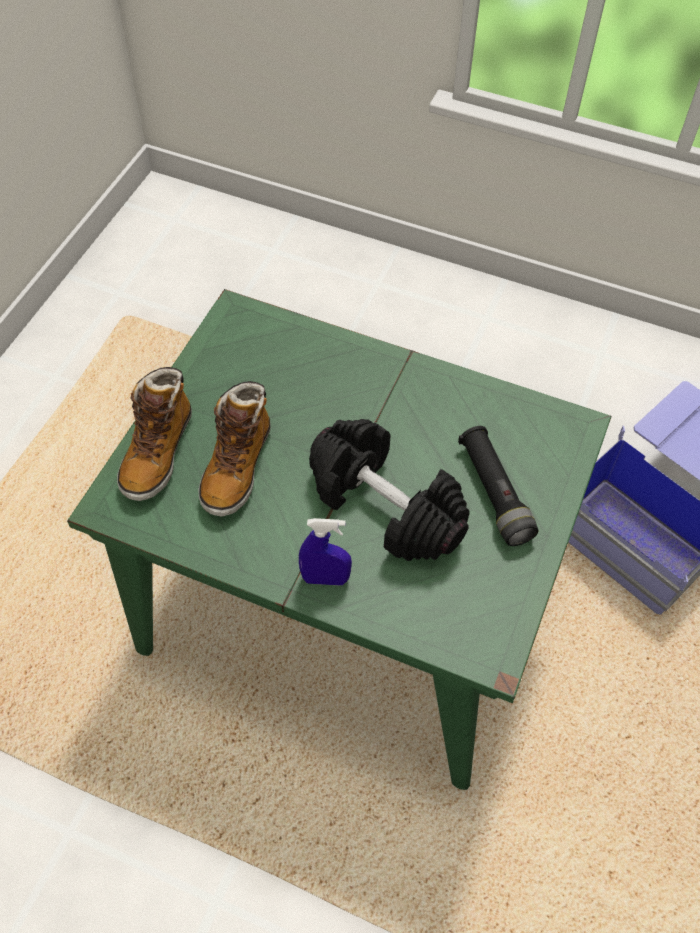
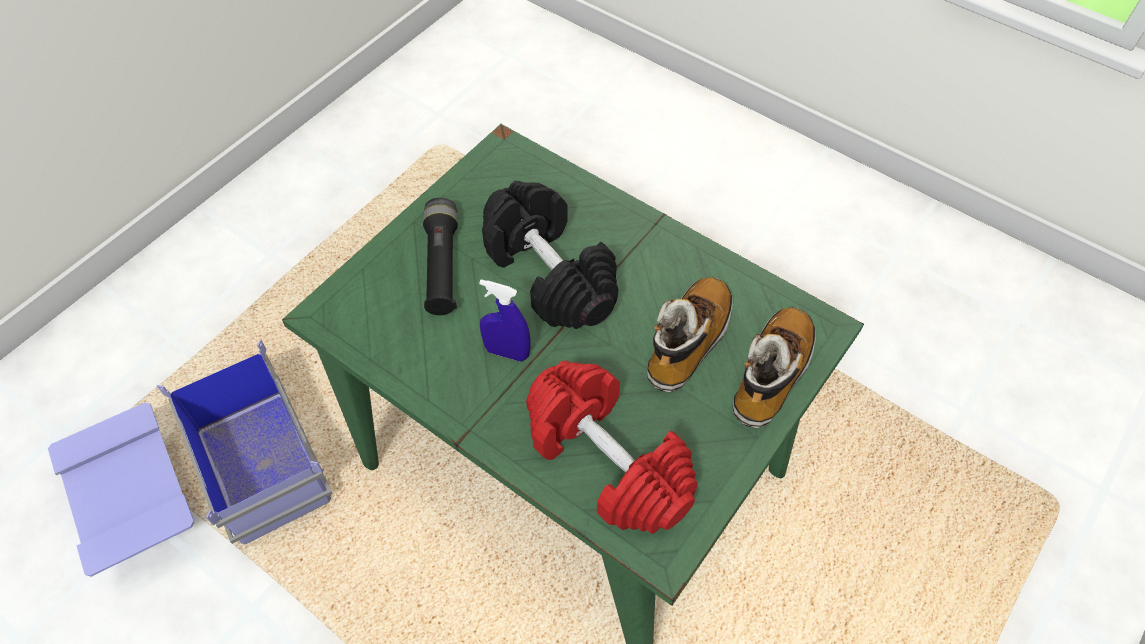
camera: 165 degrees left, 0 degrees up
(290, 360) = (606, 461): none -> red dumbbell
(325, 579) = (623, 225): blue spray bottle -> blue spray bottle (507, 352)

